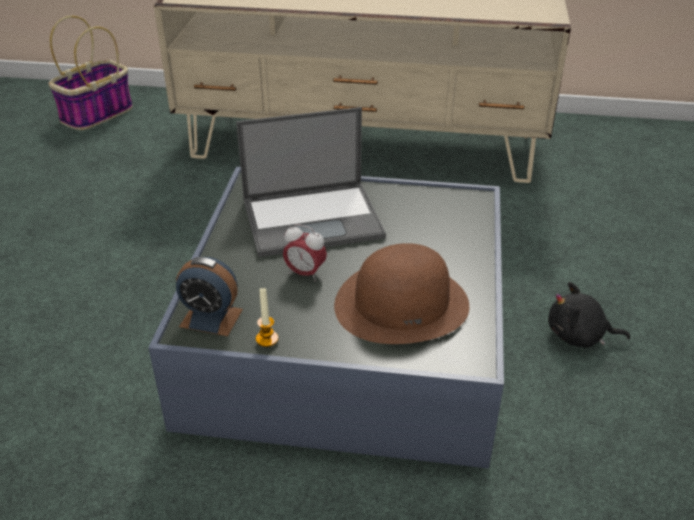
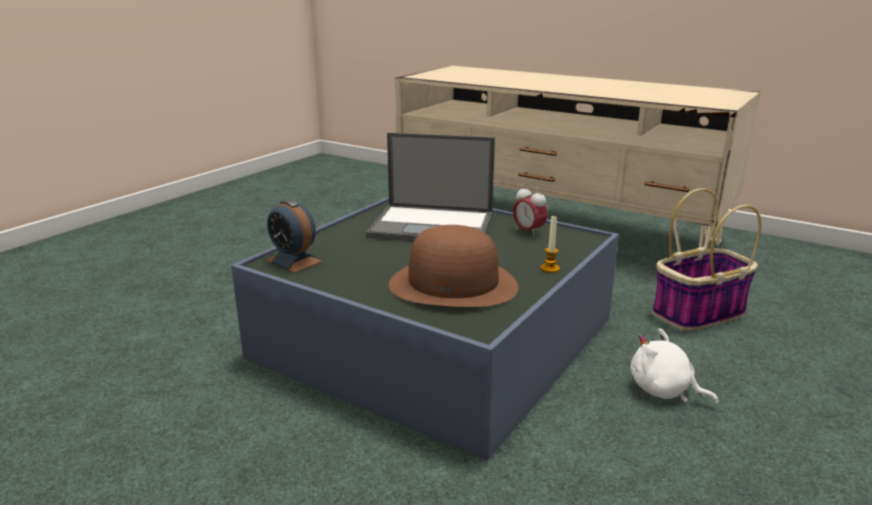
camera: 25 degrees right, 15 degrees down
(96, 114) = (364, 179): basket -> basket (698, 313)
(267, 339) = (319, 279): candle -> candle (550, 268)
(305, 273) = (392, 252): alarm clock -> alarm clock (528, 232)
(579, 336) = (664, 391): black plush toy -> white plush toy

